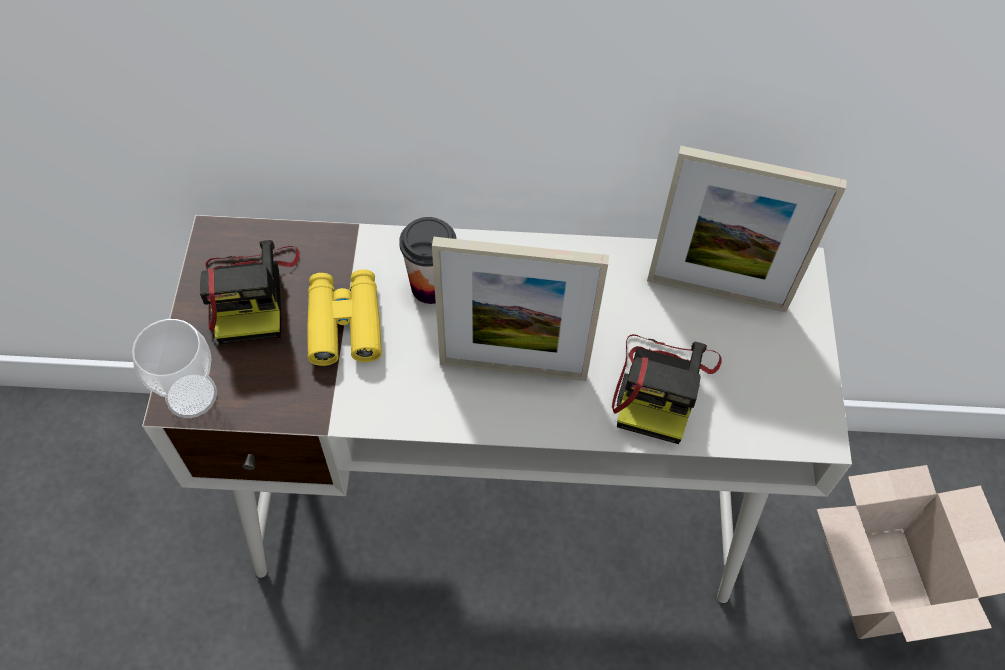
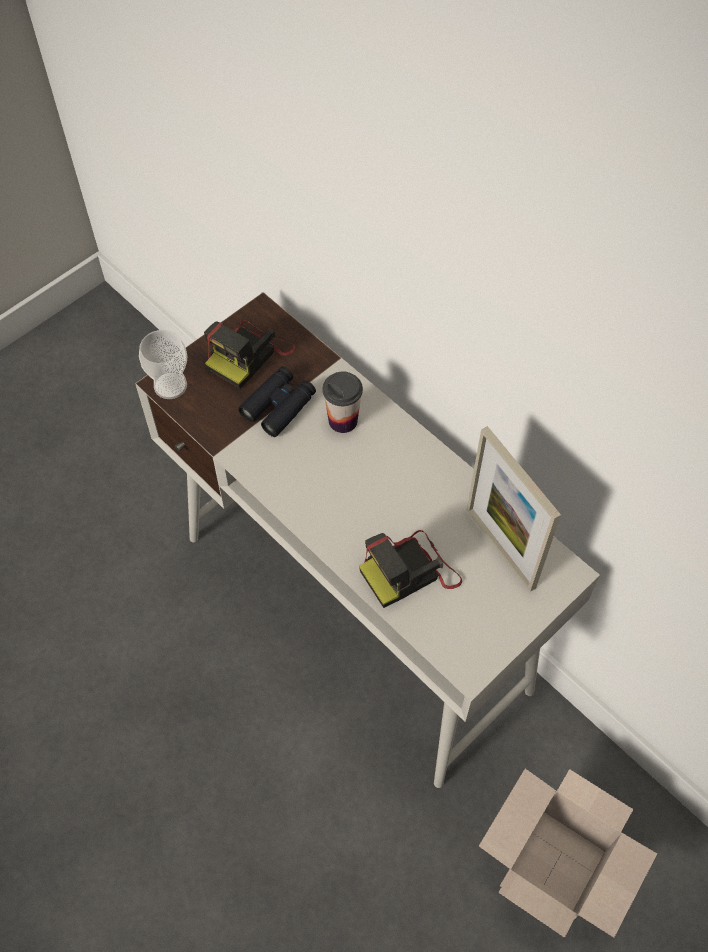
camera: 45 degrees right, 0 degrees up
(345, 323) = (278, 406): yellow binoculars -> black binoculars
(513, 368) = (339, 498): picture frame -> none

